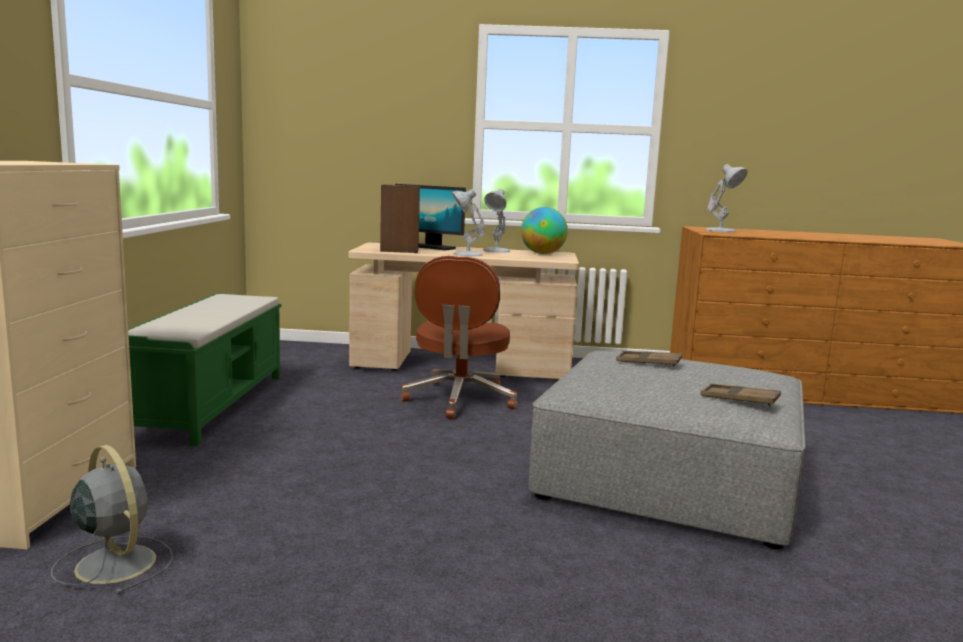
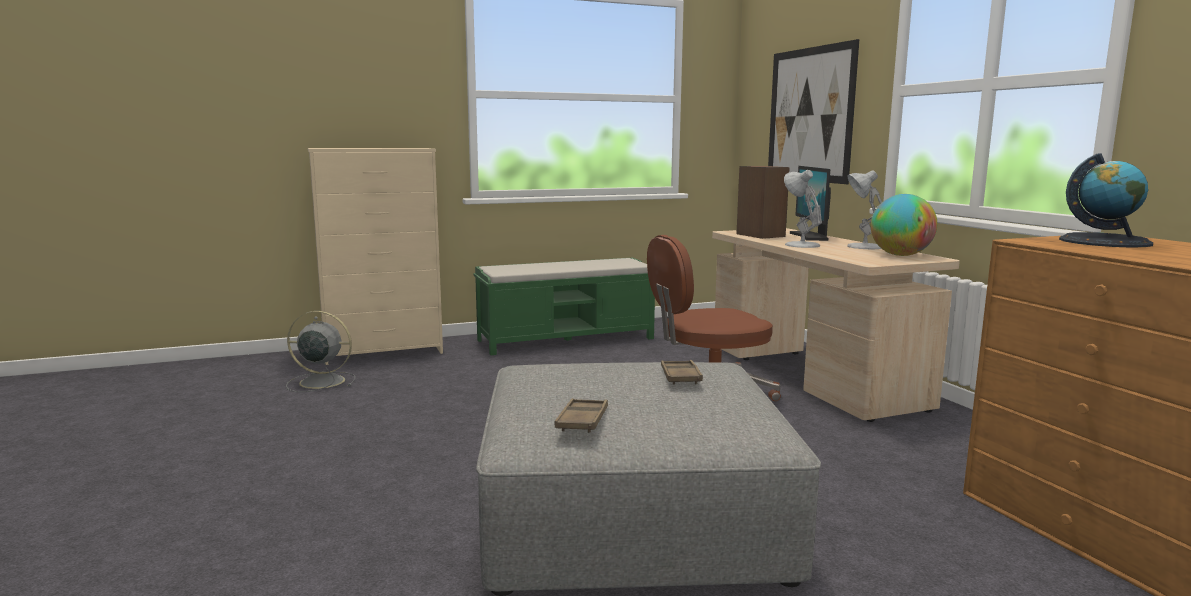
camera: 65 degrees right, 0 degrees up
(114, 562) = (320, 382): grey fan -> grey fan turned 105 degrees counterclockwise
(369, 135) = (809, 115): none -> picture
(722, 230) = (1104, 241): white table lamp -> globe

